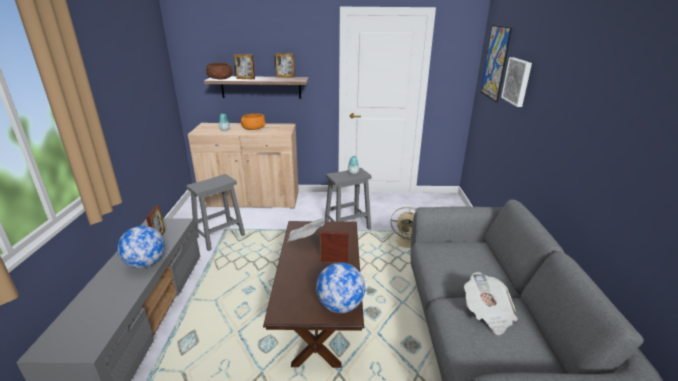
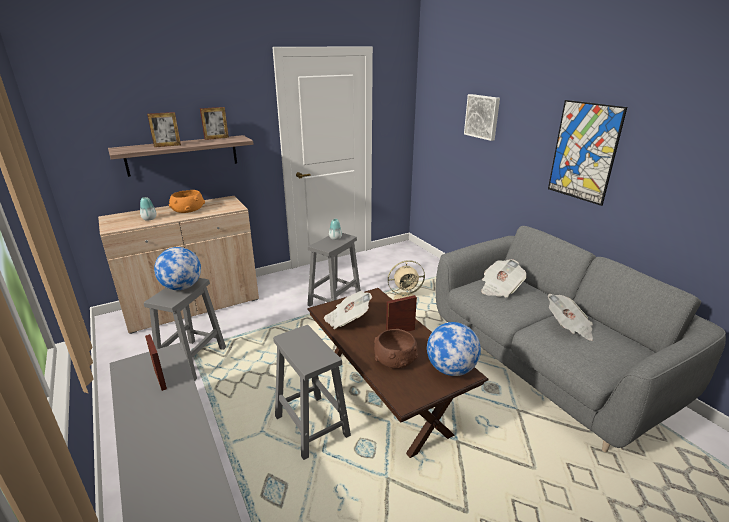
camera: 30 degrees left, 0 degrees up
(146, 264) = (180, 415): globe -> globe (182, 287)
(220, 78) = (128, 149): brown bowl -> brown bowl (395, 358)
(248, 310) = (311, 425): none -> grey stool
(458, 254) = (499, 288): none -> newspaper
(495, 63) = (443, 101): picture -> picture (584, 152)

